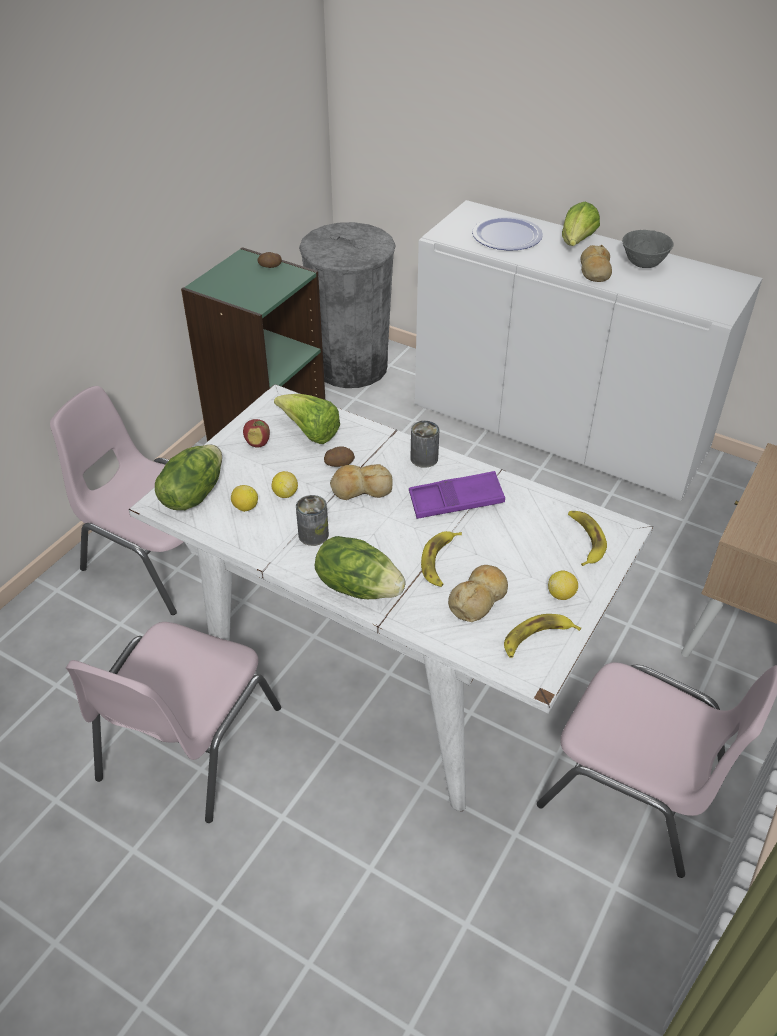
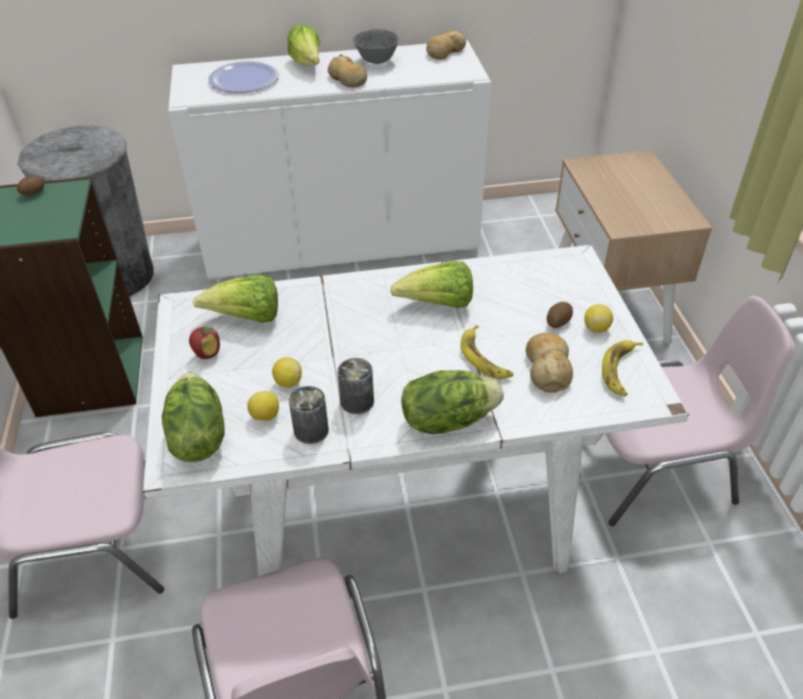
camera: 40 degrees left, 0 degrees up
(339, 463) = (305, 329): potato -> potato (558, 321)
(361, 489) = (351, 339): bread -> bread (445, 52)
(424, 458) = (372, 286): can -> can (311, 430)
(456, 501) = (438, 304): purple tray -> lettuce
(585, 540) = (562, 279): banana -> none

